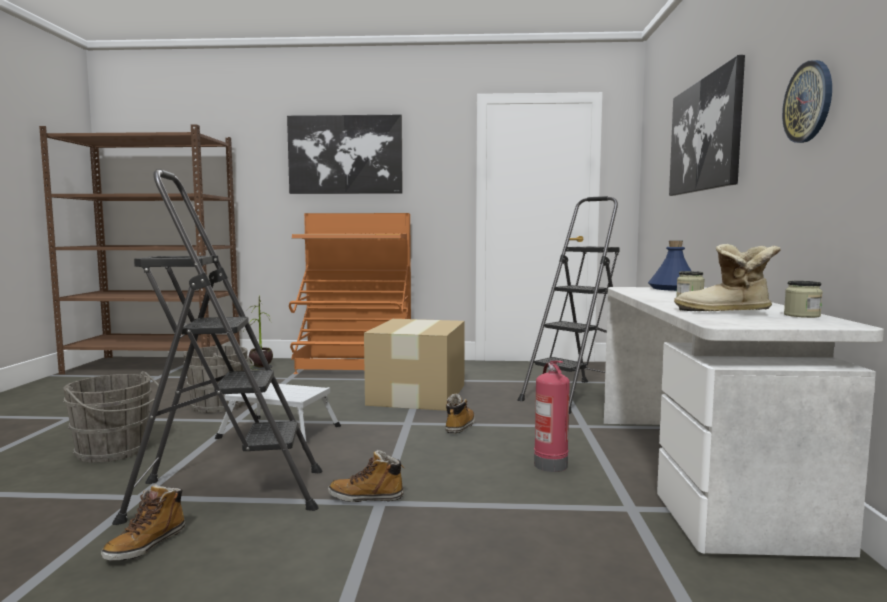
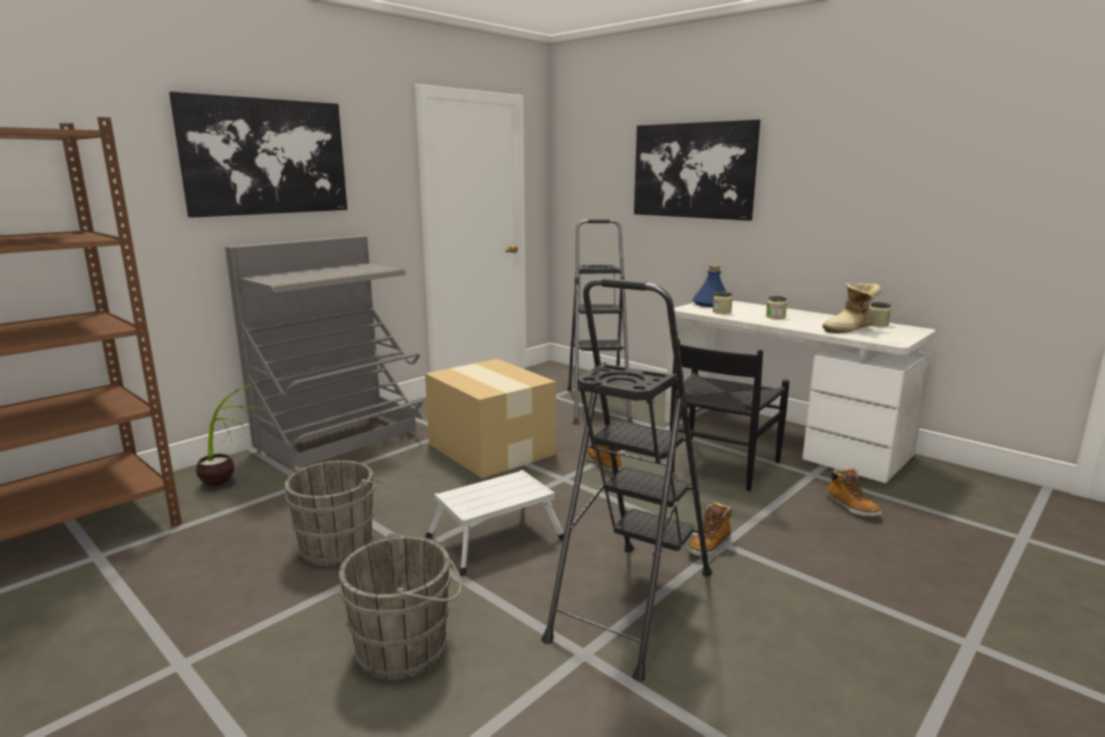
camera: 50 degrees left, 10 degrees up
(146, 545) = (708, 669): boot -> boot (851, 507)
(353, 368) = (342, 444): orange shoe rack -> grey shoe rack
(549, 464) = (720, 467): fire extinguisher -> black chair
(648, 292) = (722, 312): none -> jar
(808, 102) = (849, 178): wall clock -> none

